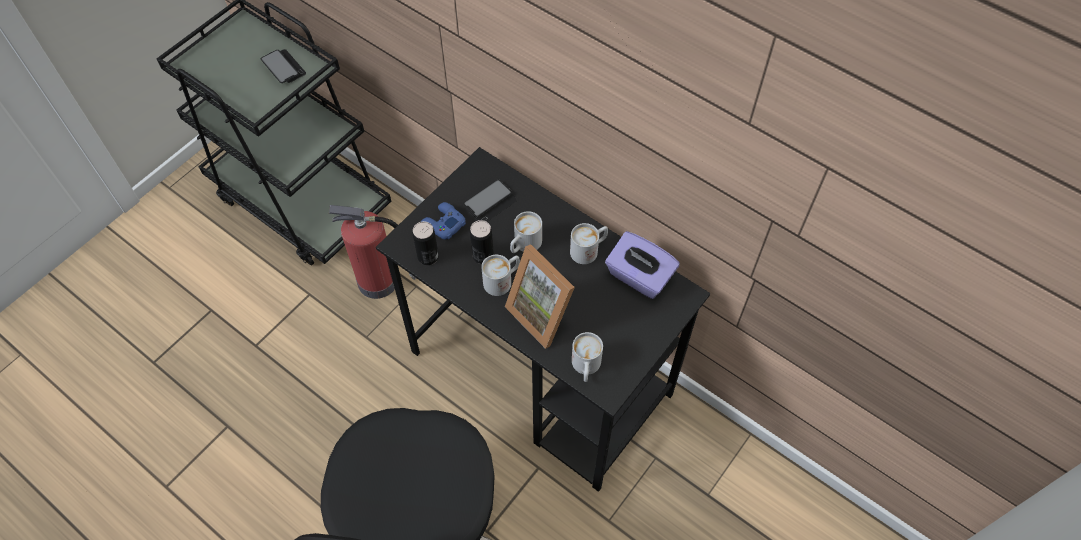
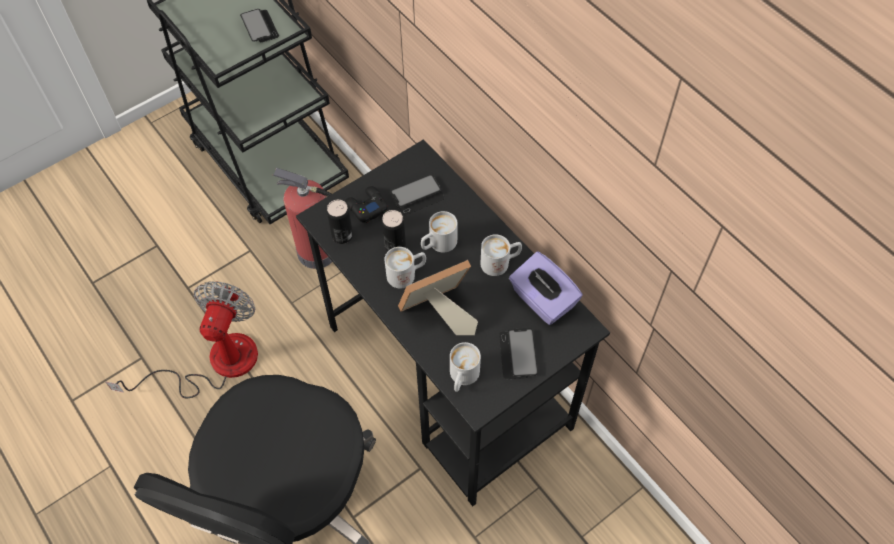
camera: 15 degrees right, 0 degrees up
(306, 414) = (216, 363): none -> fan
(443, 224) = (366, 207): blue game controller -> black game controller
(544, 313) = (438, 315): picture frame -> picture frame turned 90 degrees clockwise
(631, 333) = (518, 354): none -> phone

